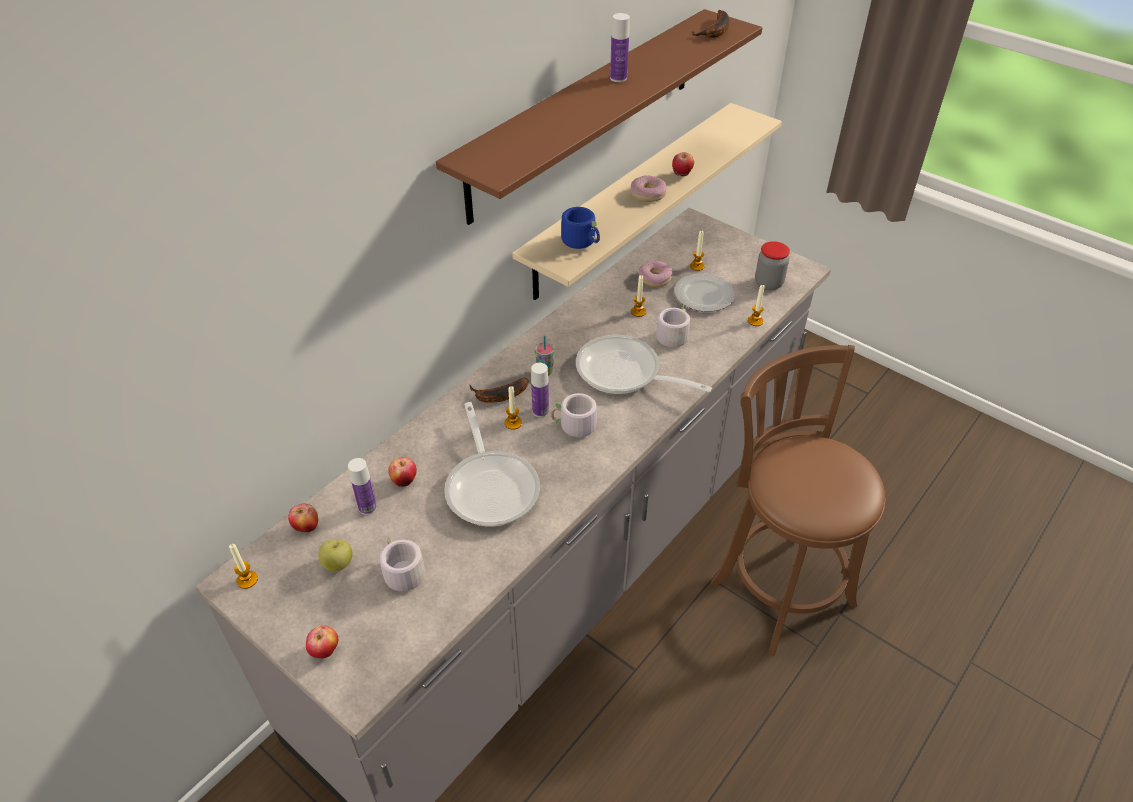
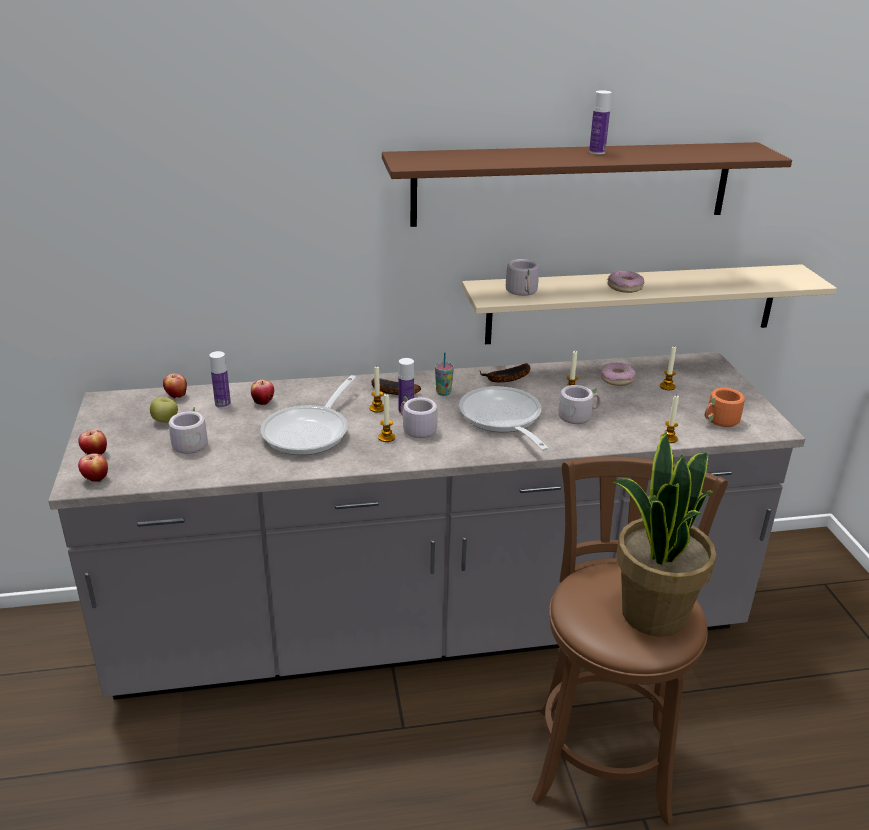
camera: 40 degrees right, 15 degrees down
(247, 580) = (111, 402): candle -> candle (386, 437)
(582, 241) = (524, 292): blue mug -> grey mug
(681, 175) = (674, 287): apple -> apple (96, 479)
(703, 295) = (644, 405): plate -> none
(716, 31) = (739, 152): banana -> banana (506, 378)
(768, 283) = (720, 422): jar -> orange mug
(839, 476) = (652, 613): none -> potted plant

